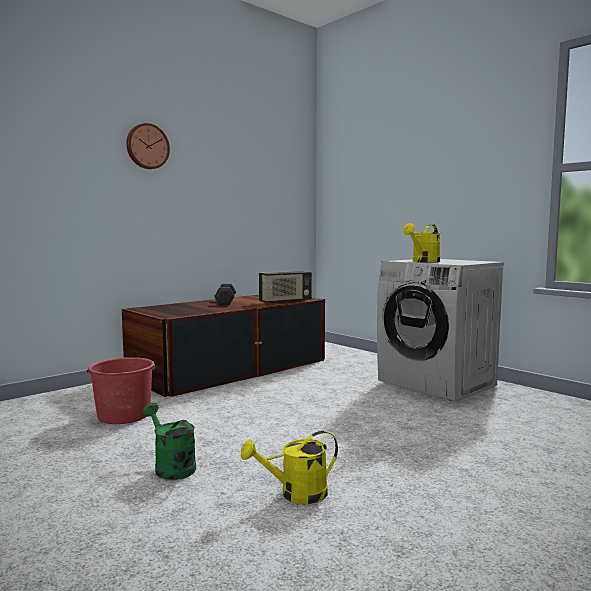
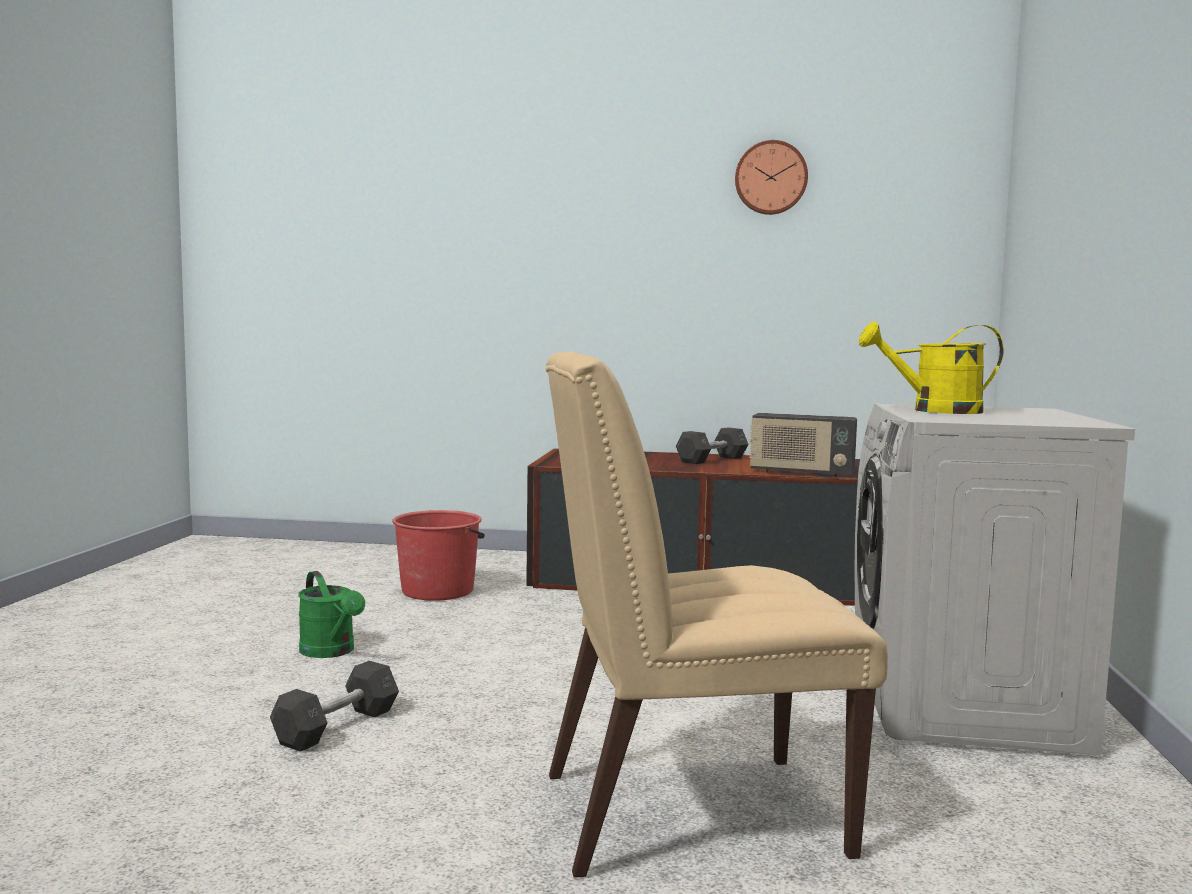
camera: 50 degrees right, 0 degrees up
(147, 146) = (611, 197): wall clock -> wall clock (771, 178)
(171, 467) = (331, 652): green watering can -> green watering can turned 135 degrees clockwise
(296, 494) = (337, 726): yellow watering can -> grey dumbbell
(484, 450) = (693, 812): none -> beige chair

